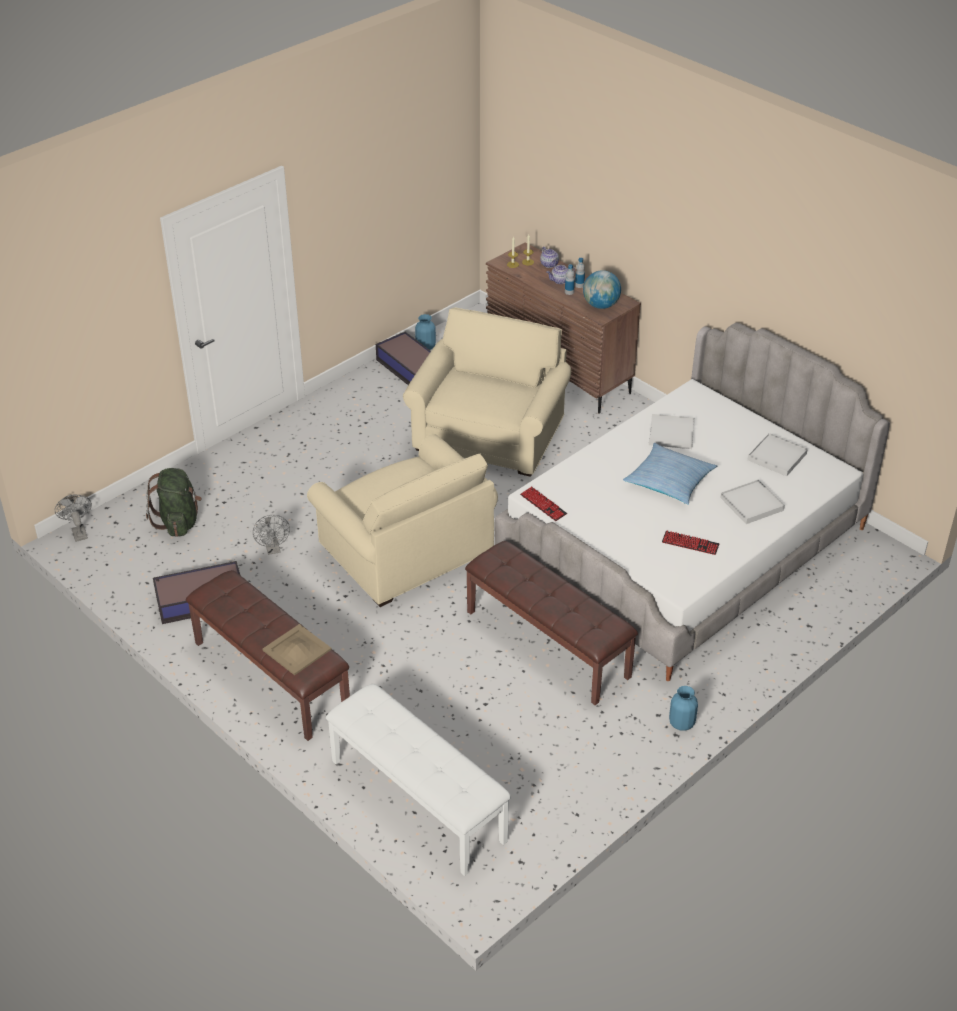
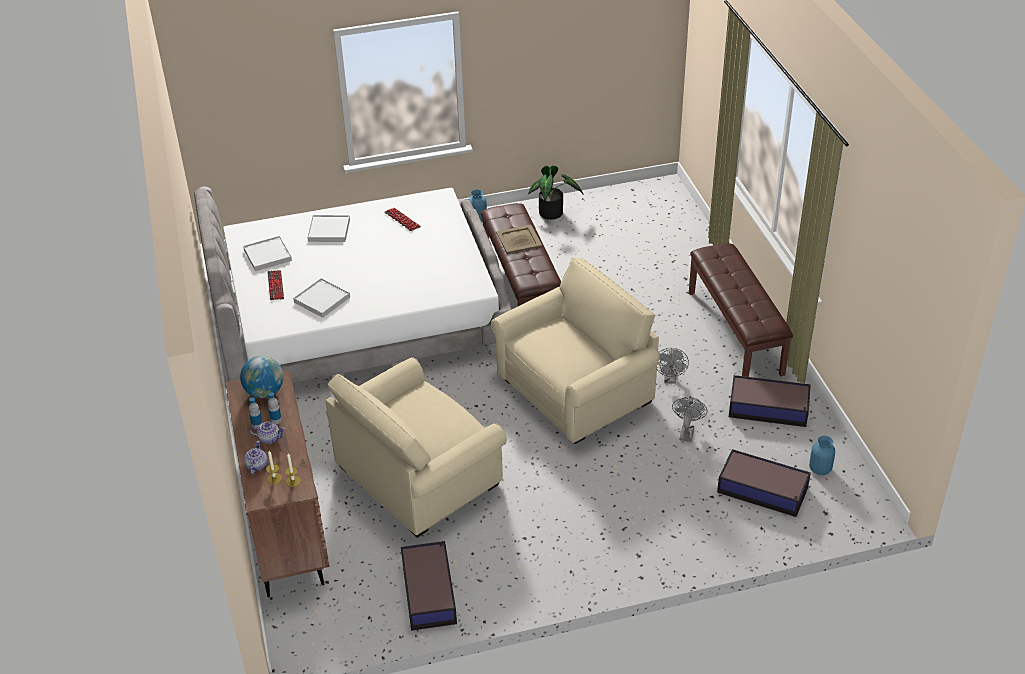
camera: 150 degrees left, 0 degrees up
(78, 532) = (864, 515): grey fan -> grey fan (670, 379)
(178, 522) = (763, 491): green backpack -> storage box
(297, 649) = (724, 264): beige tray -> beige tray (518, 239)
(405, 550) = (575, 390): beige armchair -> beige armchair turned 60 degrees clockwise
(416, 800) = (674, 233): white bench -> none
(425, 346) = (389, 621): blue vase -> blue vase (820, 469)
(543, 505) = (478, 279): keyboard -> keyboard (275, 286)
(595, 770) = (553, 214): none -> potted plant
(669, 481) = (367, 265): pillow -> none

